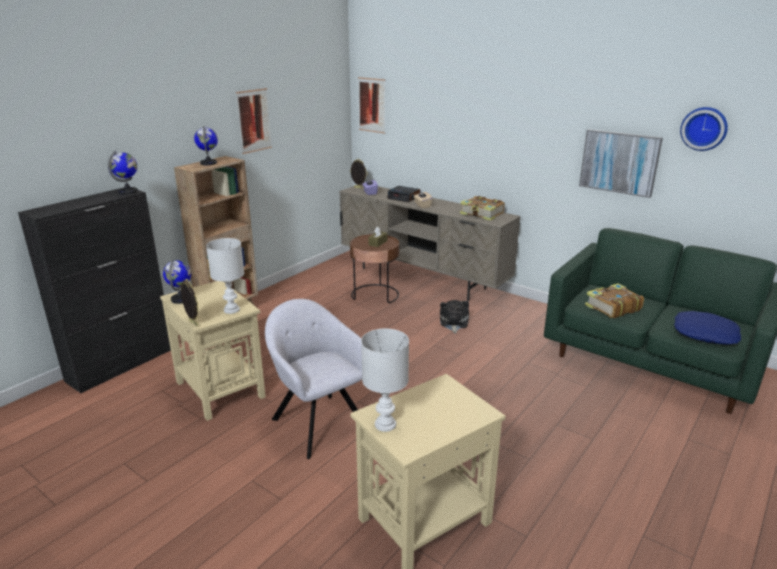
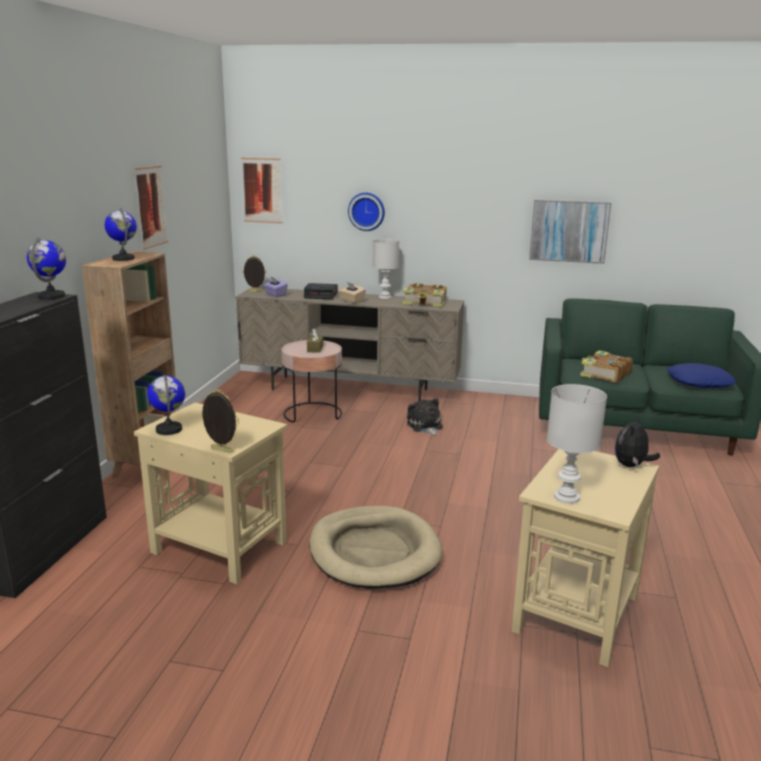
camera: 25 degrees left, 5 degrees down
(231, 310) = (252, 430): white table lamp -> white table lamp (384, 297)
(318, 422) = (374, 551): grey armchair -> beige dog bed
(375, 295) = (313, 414): brown side table -> pink side table
(479, 409) = (631, 466): none -> plush toy
(704, 128) = (650, 190): wall clock -> wall clock (367, 211)

